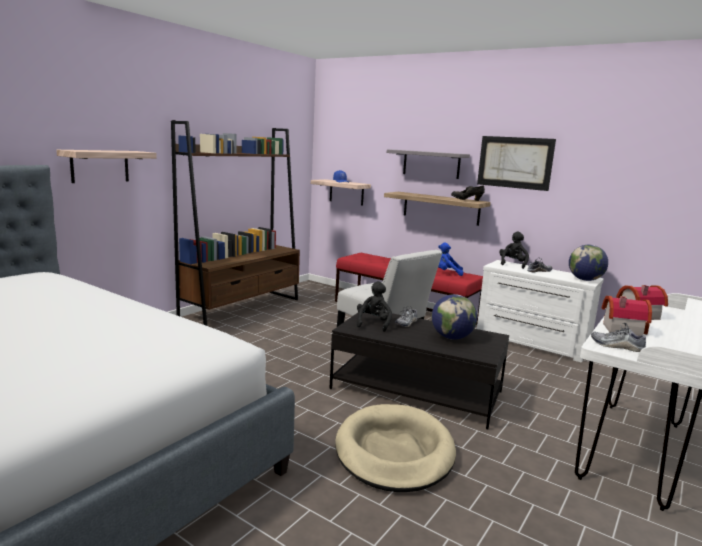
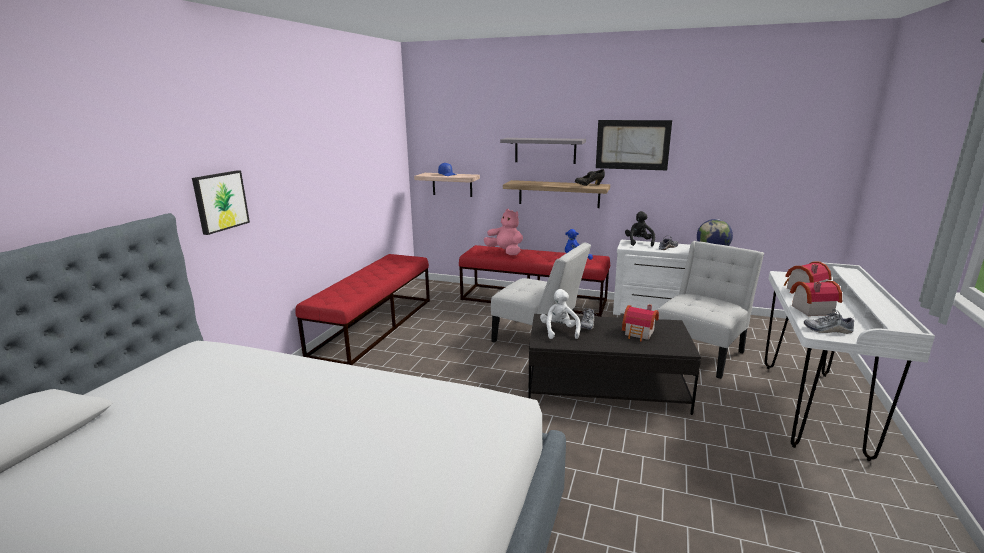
camera: 15 degrees left, 5 degrees up
(100, 166) = (220, 201): shelf -> picture
(242, 309) = (374, 326): brown bookcase -> red bench
(373, 323) = (559, 331): black plush toy -> white plush toy
(383, 260) = (505, 252): none -> pink plush toy
(394, 452) = (634, 460): beige dog bed -> none
(452, 337) = (639, 333): globe -> toy house
(544, 381) = (701, 353): none -> white chair

